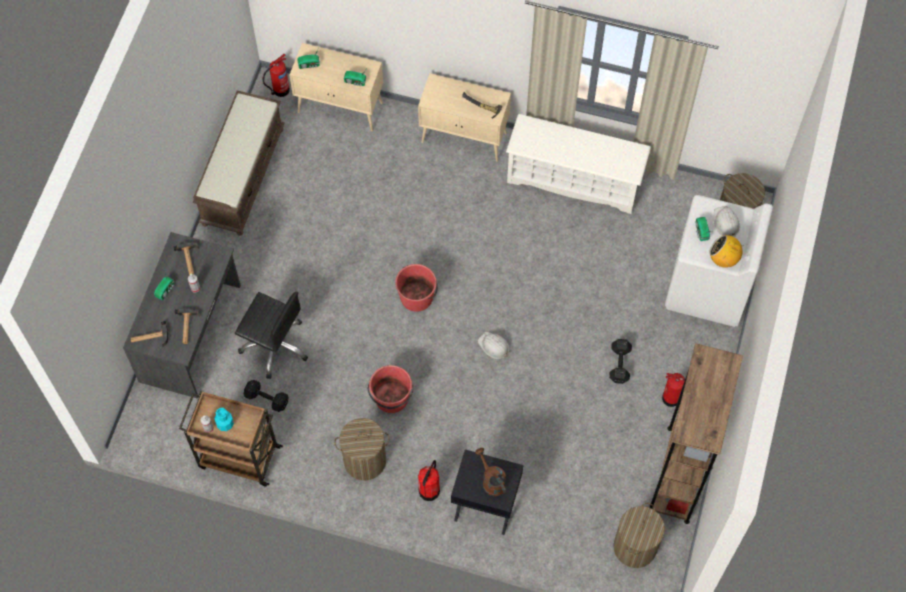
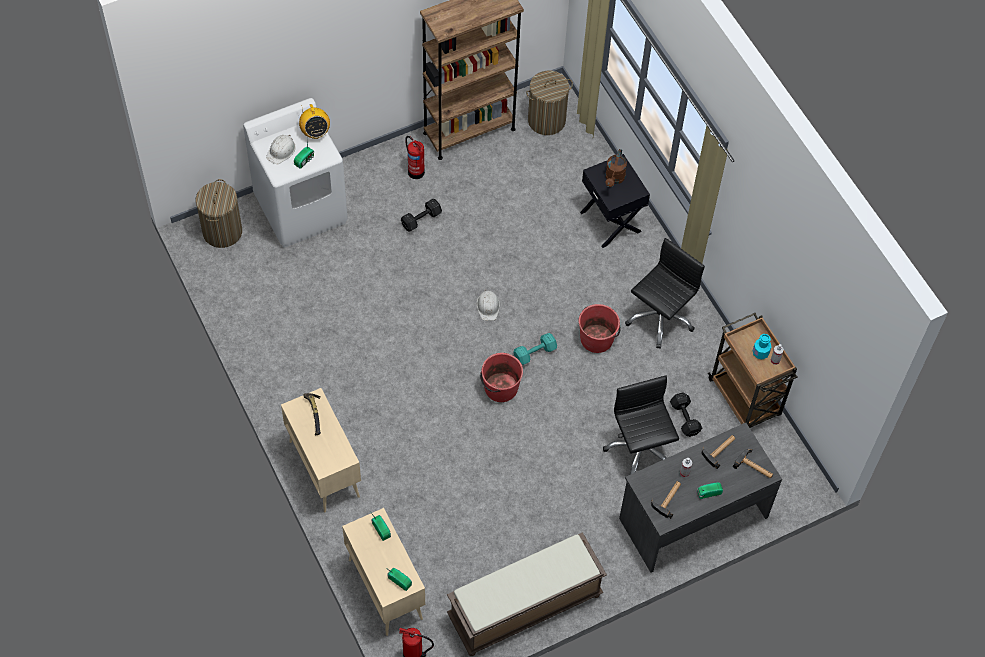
camera: 135 degrees left, 5 degrees down
(364, 460) = (659, 317): laundry basket -> black office chair
(422, 345) = (536, 353): none -> turquoise dumbbell
(429, 490) = (637, 262): fire extinguisher -> none
(574, 180) = (288, 360): white shoe rack -> none

